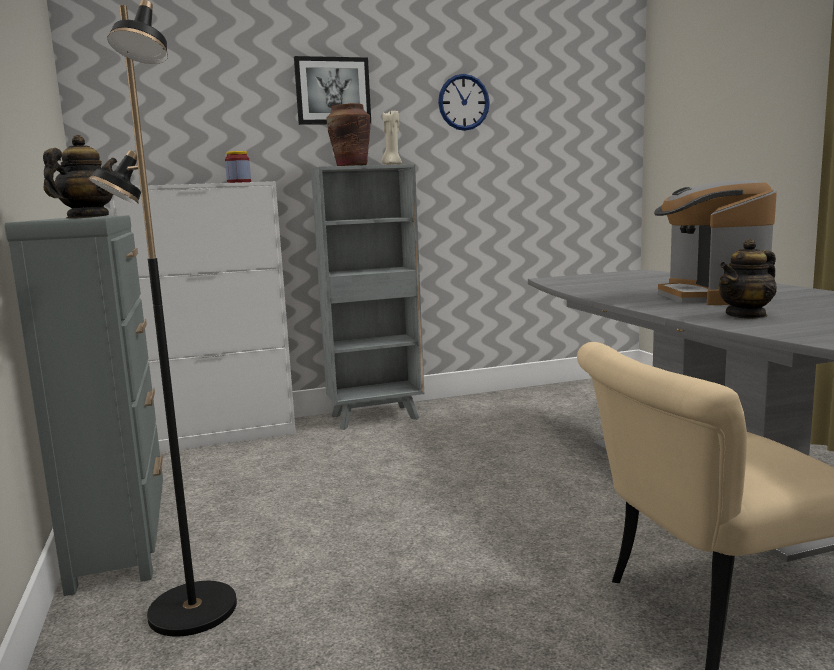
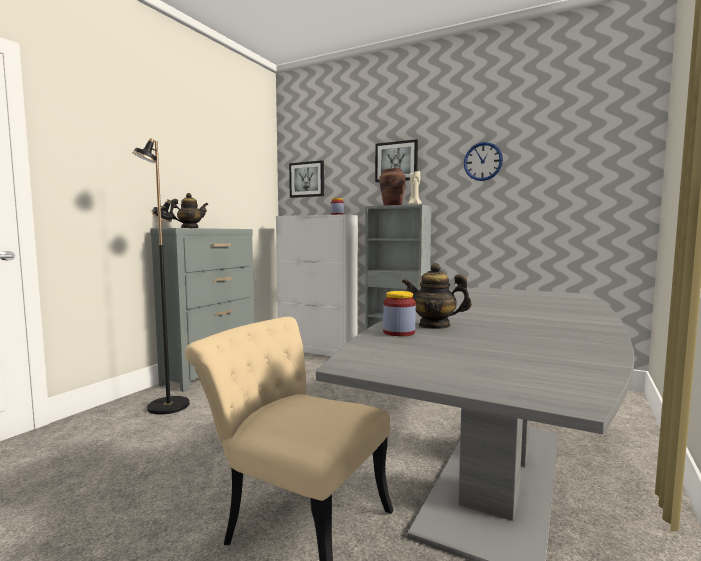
camera: 45 degrees right, 5 degrees down
(145, 112) = (307, 179): none -> picture
(711, 297) = (496, 314): coffee machine -> none
(769, 326) = (399, 332): none -> jar

